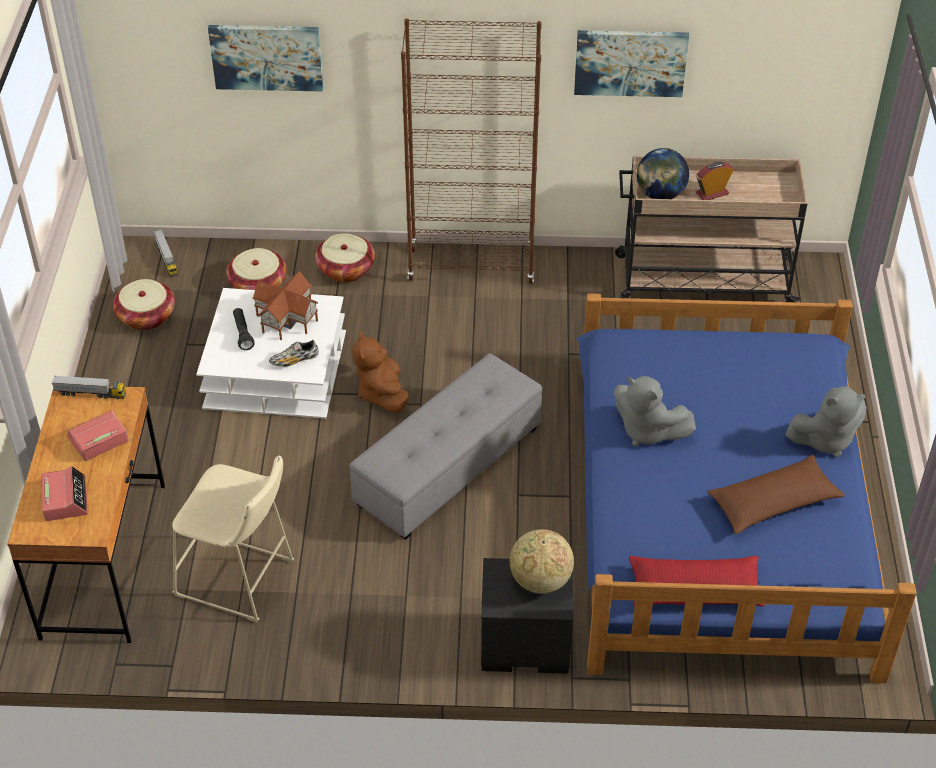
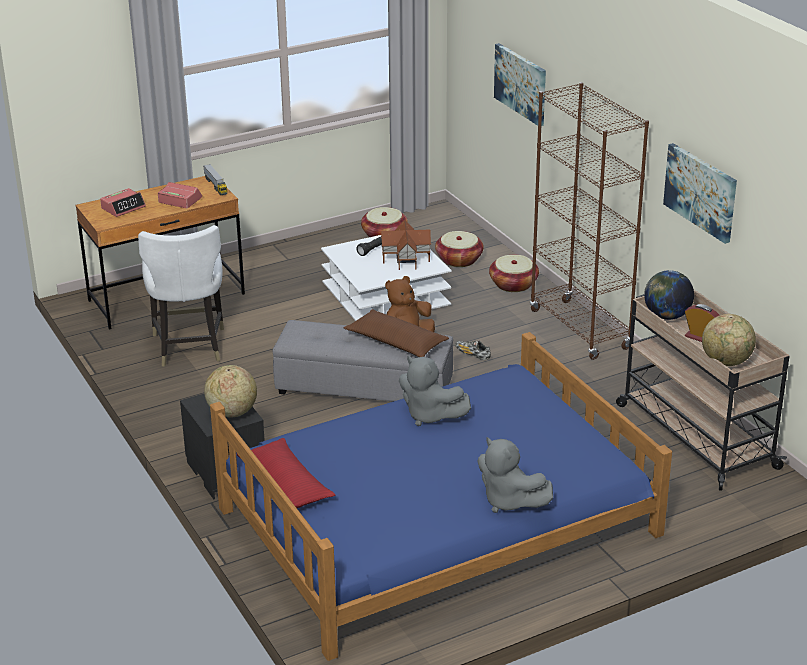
camera: 60 degrees right, 15 degrees down
(166, 258) = (445, 222): toy truck -> none
(240, 580) = (189, 347): beige stool -> white chair
(294, 360) = (369, 274): shoe -> shoe (472, 354)
(647, 431) = (430, 415): grey plush toy -> grey plush toy turned 60 degrees counterclockwise
(763, 199) = (726, 362): none -> globe
(773, 503) = (409, 494): brown pillow -> brown pillow (396, 342)

